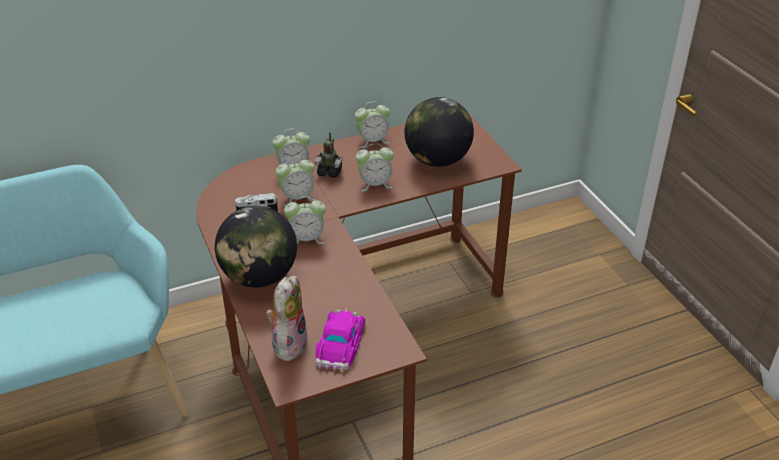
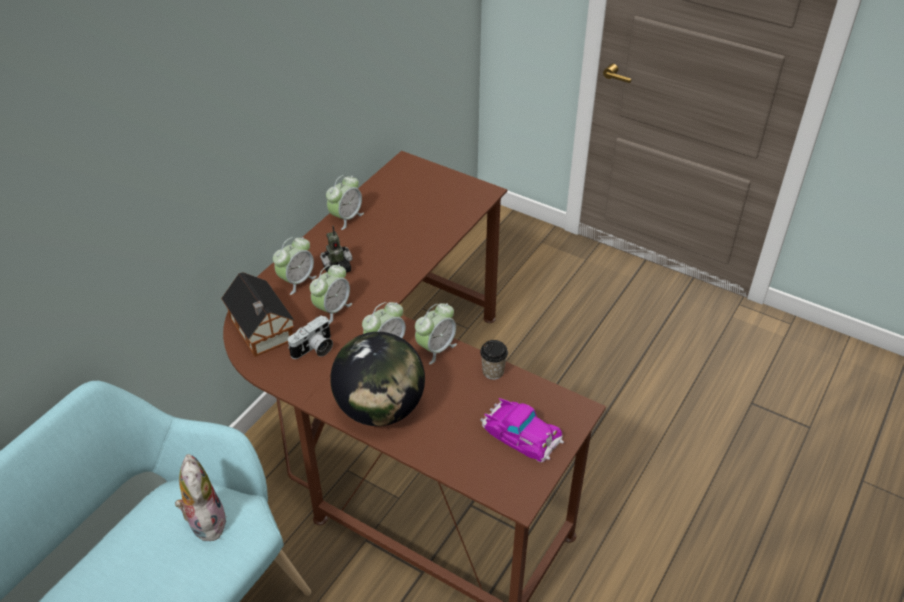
camera: 35 degrees left, 5 degrees up
(236, 191) = (262, 331): none -> toy house
(288, 343) = (476, 459): plush toy -> plush toy (204, 521)
(340, 343) = (521, 433): toy car -> toy car turned 150 degrees clockwise
(365, 292) = (493, 372): none -> cup
(375, 184) = (393, 261): alarm clock -> alarm clock (436, 348)
(437, 160) = (426, 212): globe -> none

